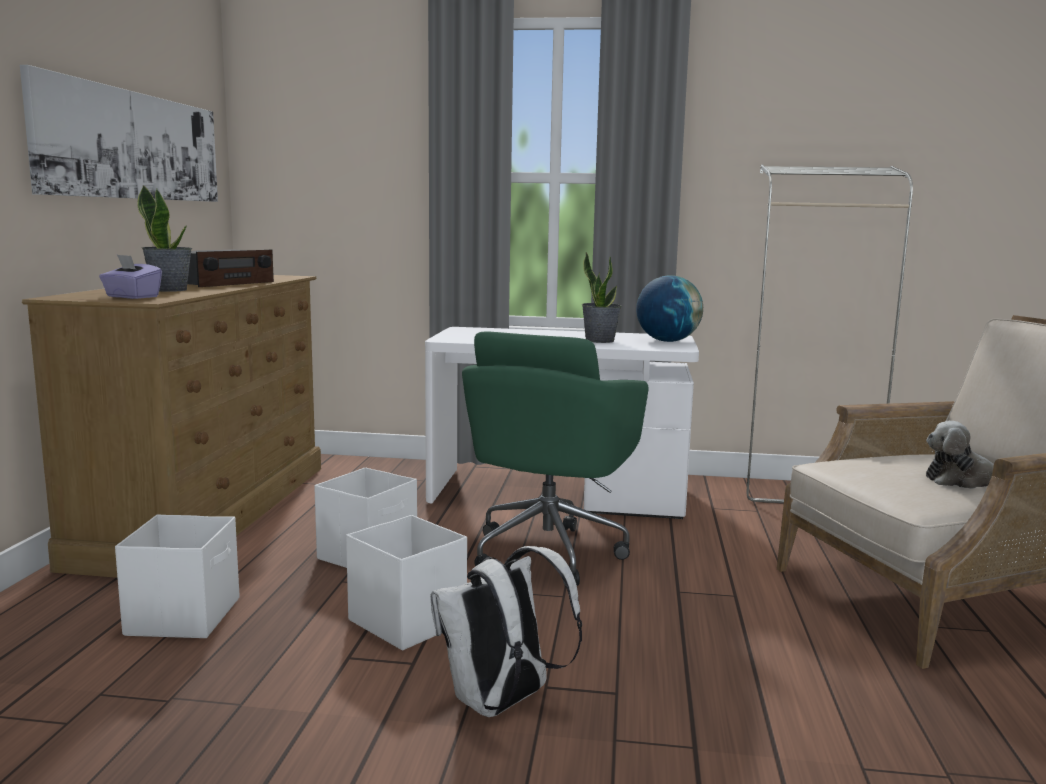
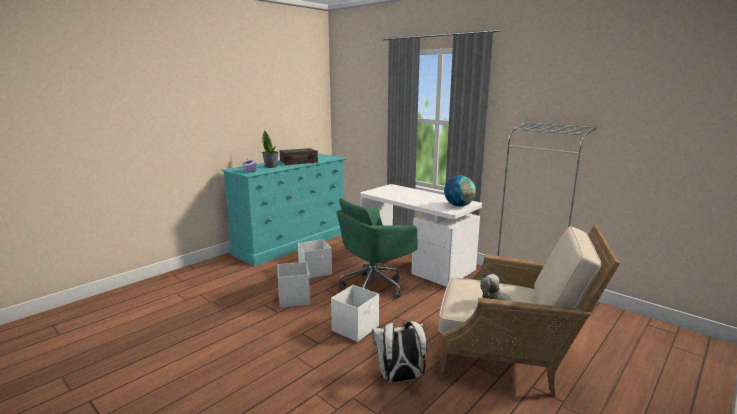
camera: 35 degrees right, 5 degrees up
(133, 146) = (277, 111): picture -> none
(185, 616) = (243, 278): white storage box -> white storage box (356, 328)
(211, 511) = (293, 242): brown dresser -> turquoise dresser
(501, 704) = (282, 333): white backpack -> white backpack (399, 378)
(600, 340) = (429, 201): potted plant -> none

